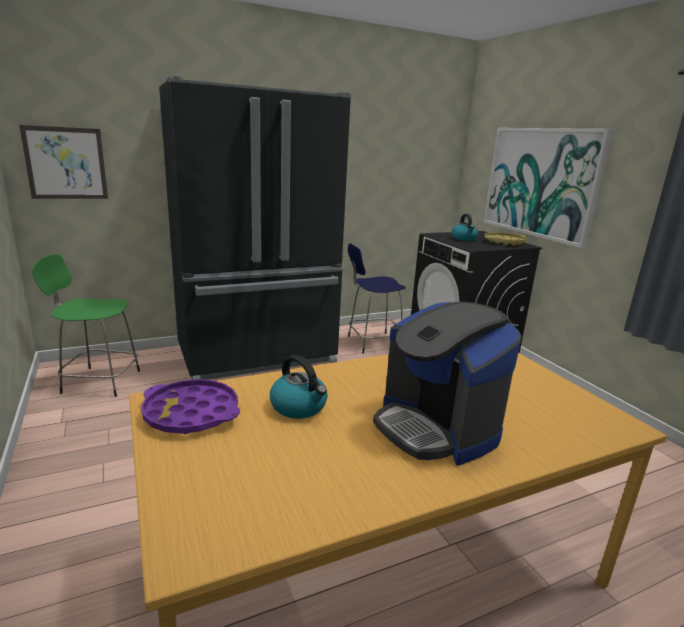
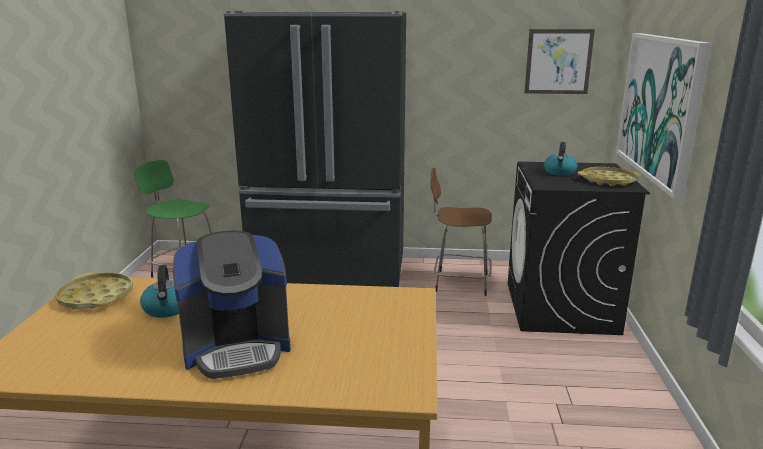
camera: 30 degrees right, 0 degrees up
(66, 163) = (180, 82): picture -> picture (558, 61)
(191, 413) = (96, 297): purple tray -> yellow tray
(372, 343) = (459, 282): blue stool -> brown stool
(436, 428) = (237, 348): coffee machine -> coffee machine turned 105 degrees counterclockwise

